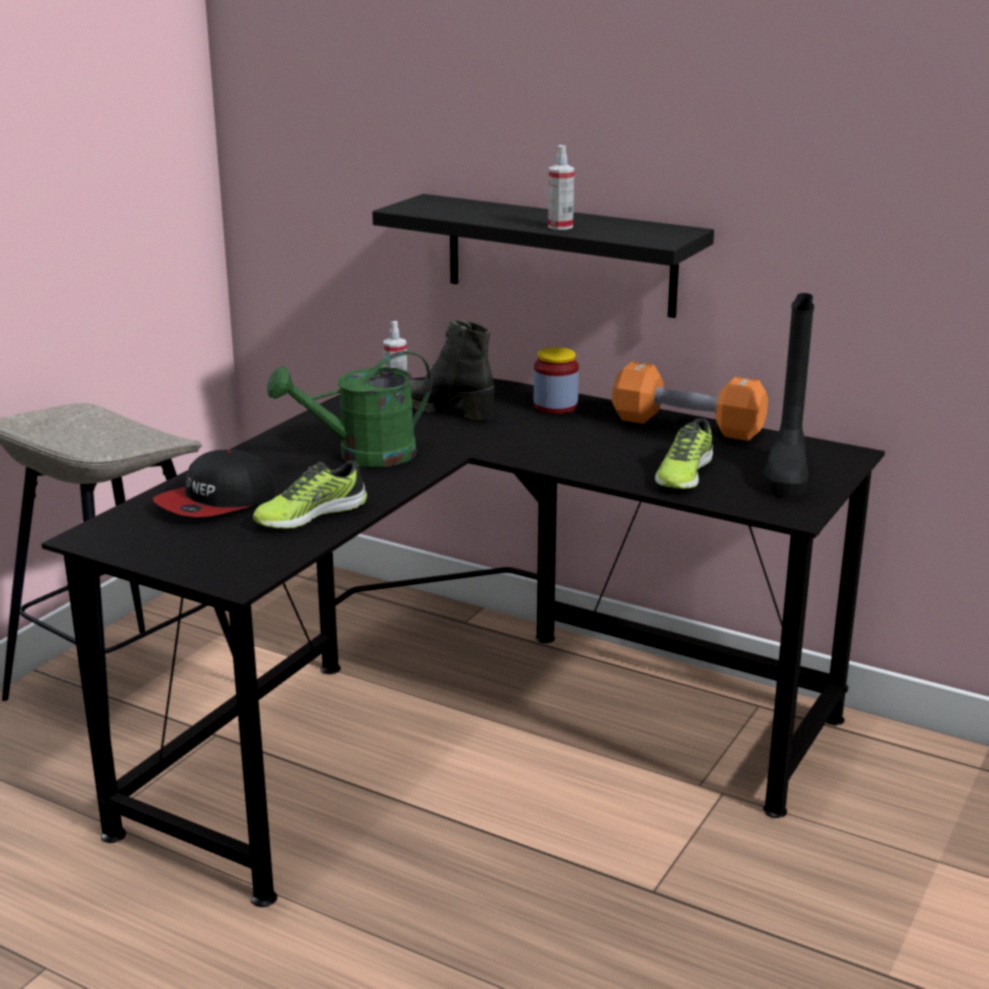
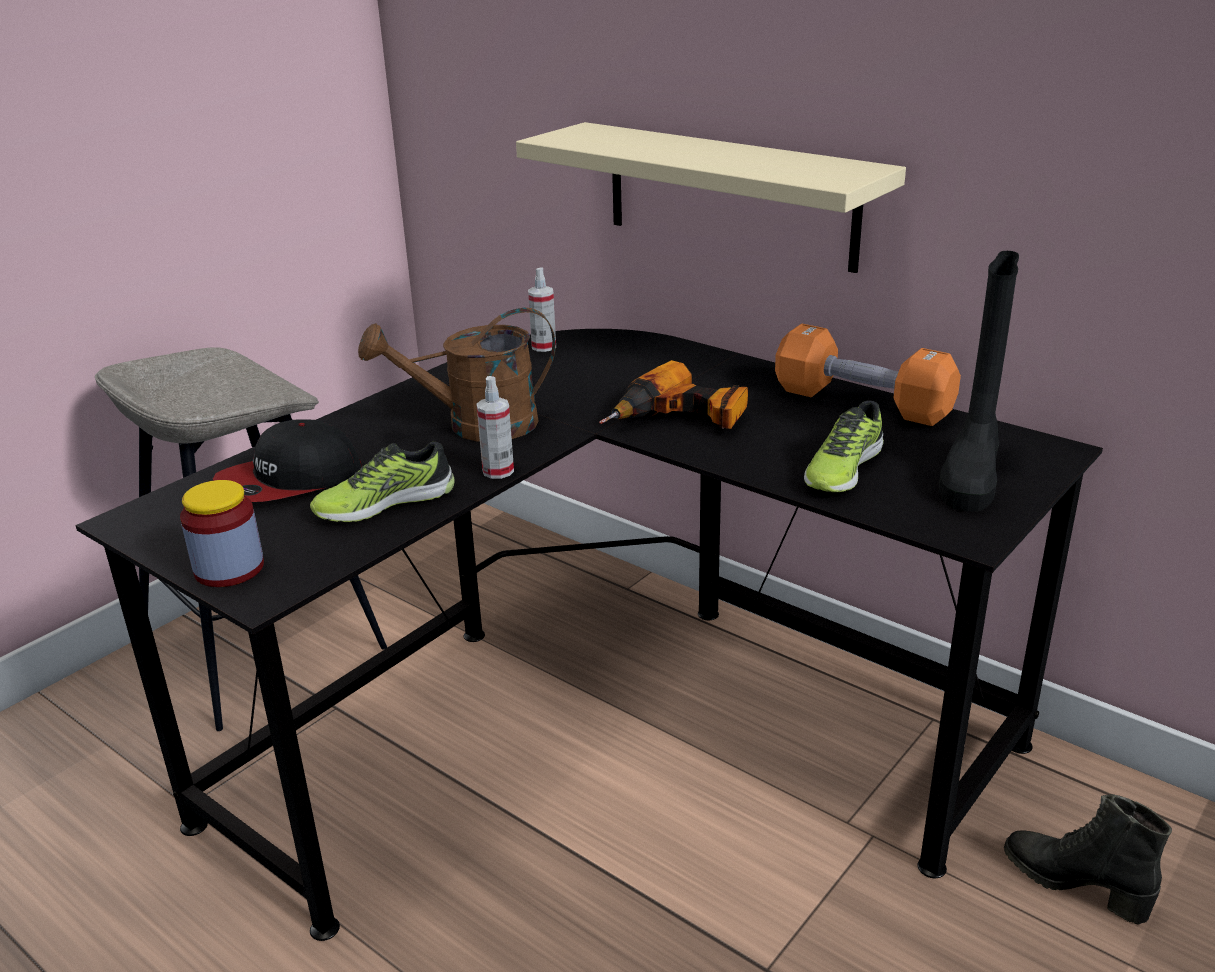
camera: 10 degrees right, 5 degrees up
(363, 456) = (476, 426): green watering can -> brown watering can
(446, 410) = (590, 370): black boot -> black boot (1075, 884)
(538, 445) = (679, 421): none -> power drill
(555, 406) = (714, 370): jar -> jar (229, 569)
(560, 227) = (719, 162): spray bottle -> spray bottle (498, 471)
(560, 255) = (729, 195): black shelf -> beige shelf

